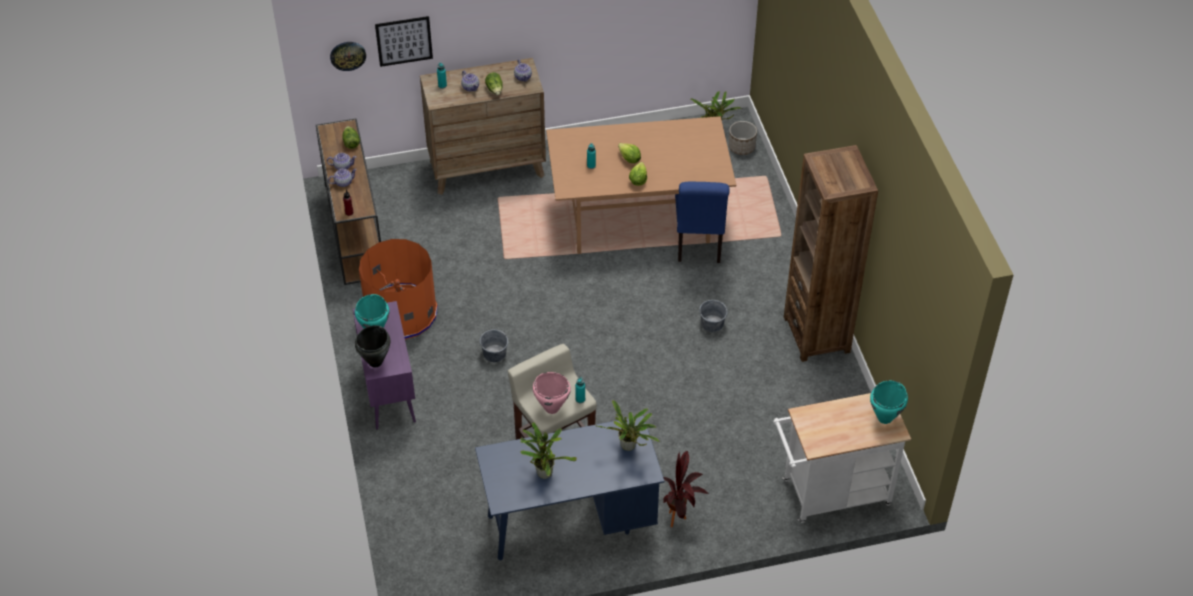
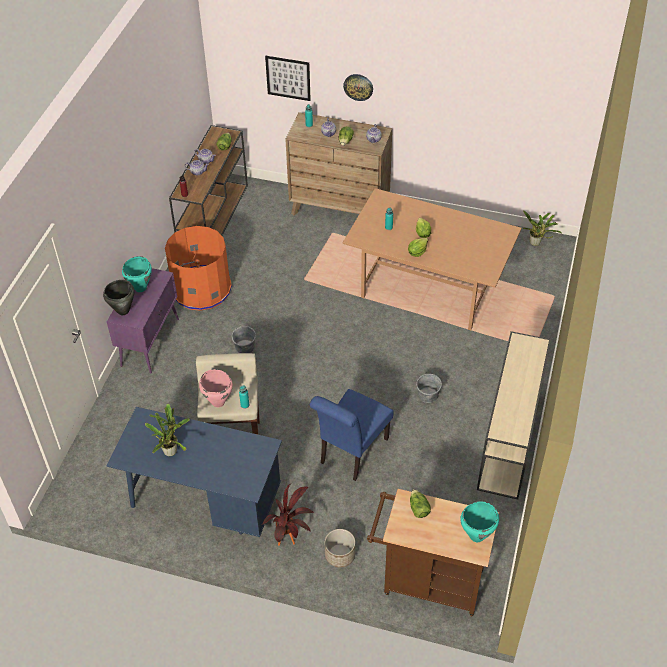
camera: 30 degrees right, 0 degrees up
(348, 55) = (243, 76): wall clock -> wall clock (358, 87)
(629, 447) = (251, 461): potted plant -> none
(699, 243) = (462, 327): blue chair -> blue chair (351, 453)
(741, 147) = (549, 266): planter -> planter (339, 555)
(817, 334) = (509, 441): brown bookcase -> beige console table
(819, 417) = (418, 508): none -> lettuce
(829, 494) = (427, 581): white cart -> brown cart

